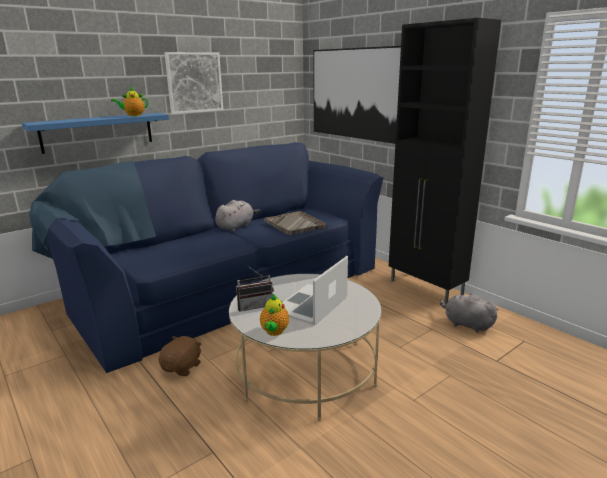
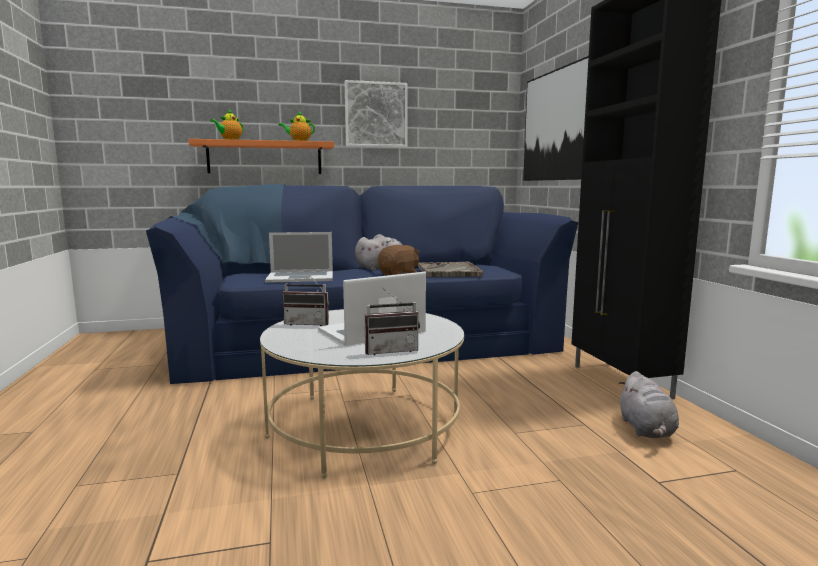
camera: 25 degrees right, 10 degrees down
(98, 132) = (265, 158): blue shelf -> orange shelf
(182, 367) = (241, 395): brown plush toy -> brown plush toy (399, 275)
(189, 253) = (300, 277): none -> laptop
(274, 332) = (292, 344): teapot -> teapot (229, 140)
(348, 322) = (391, 350): none -> radio
(466, 324) = (646, 430): grey plush toy -> grey plush toy turned 150 degrees counterclockwise

